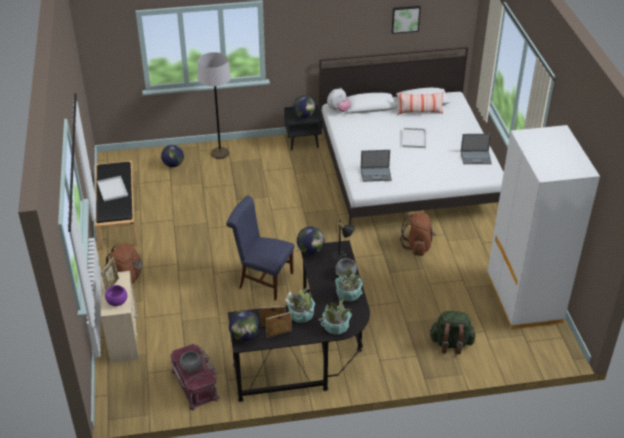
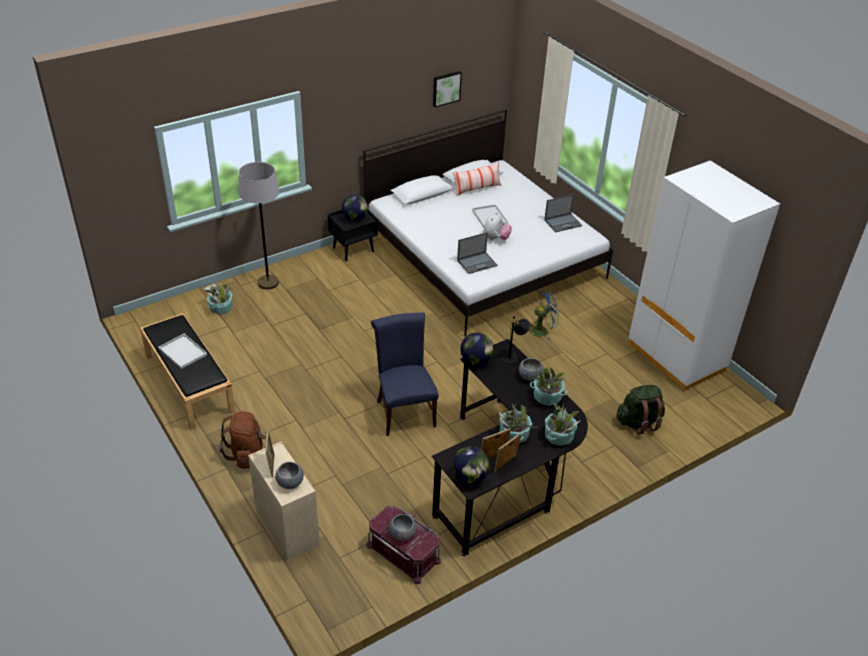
camera: 25 degrees left, 0 degrees up
(117, 301) = (290, 482): purple bowl -> grey bowl
(173, 165) = (221, 308): globe -> potted plant
(262, 280) = (404, 411): blue chair -> blue chair turned 75 degrees clockwise
(338, 110) = (391, 204): plush toy -> plush toy (496, 238)
(418, 246) = (542, 330): brown backpack -> blue fan

